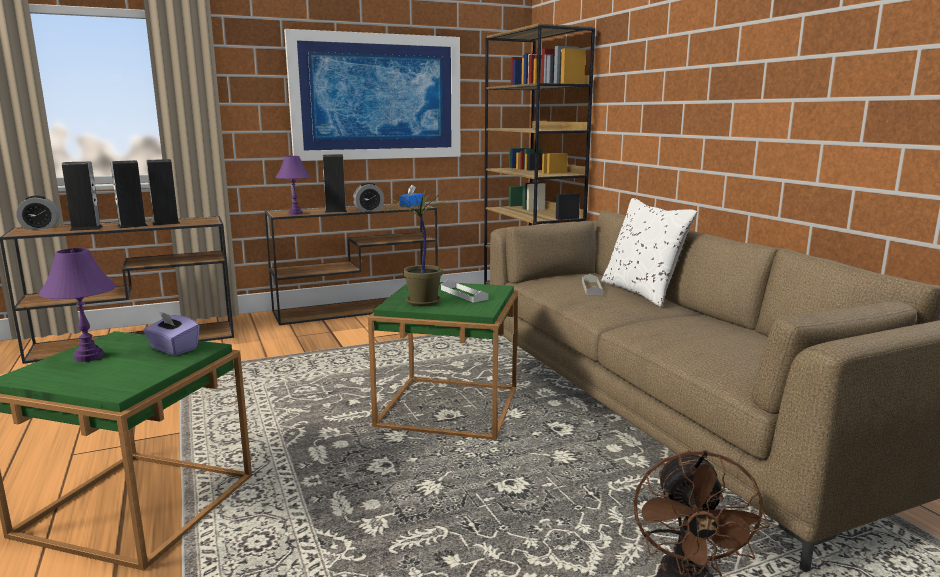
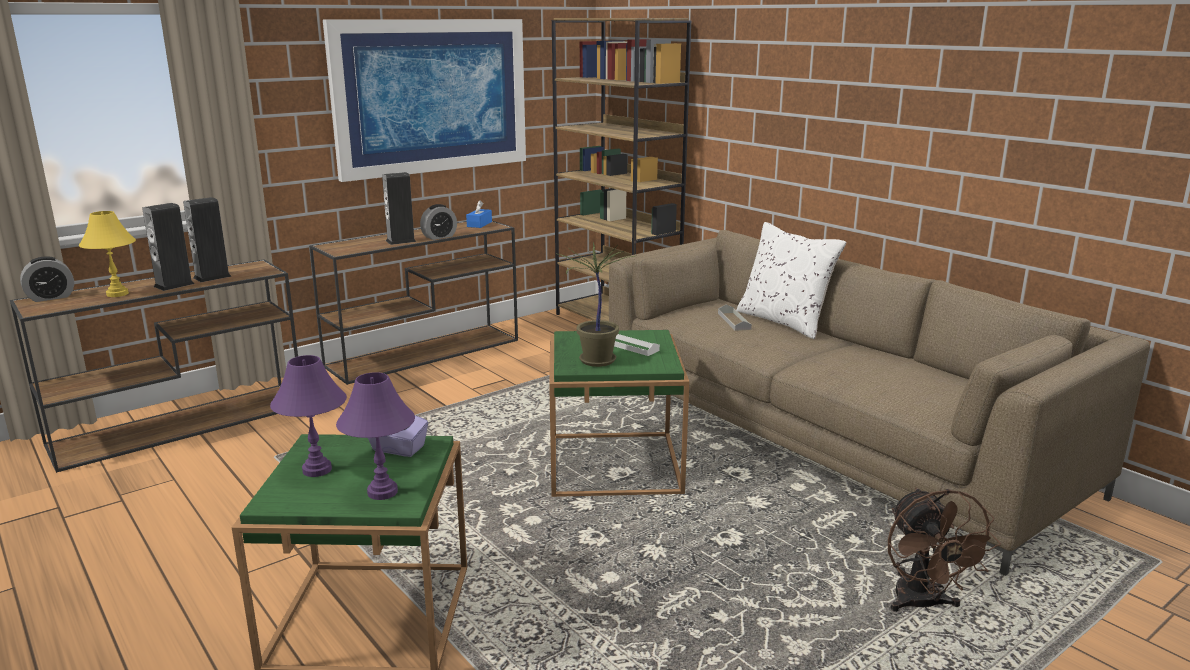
camera: 15 degrees left, 5 degrees up
(86, 228) = (118, 294): speaker -> yellow table lamp
(295, 213) = (356, 248): purple table lamp -> purple table lamp (382, 492)

